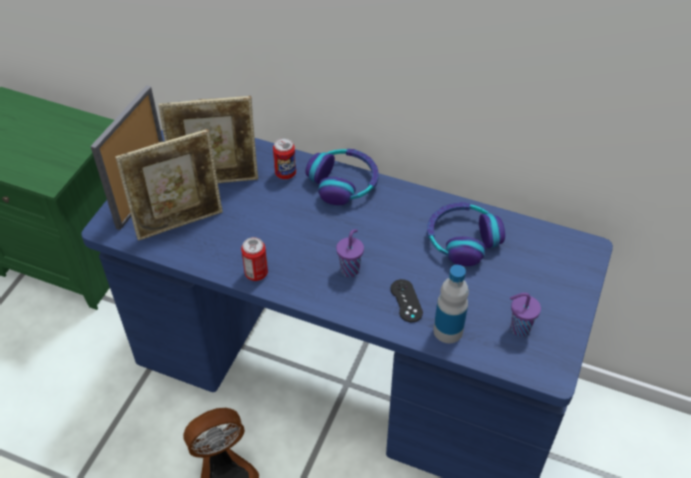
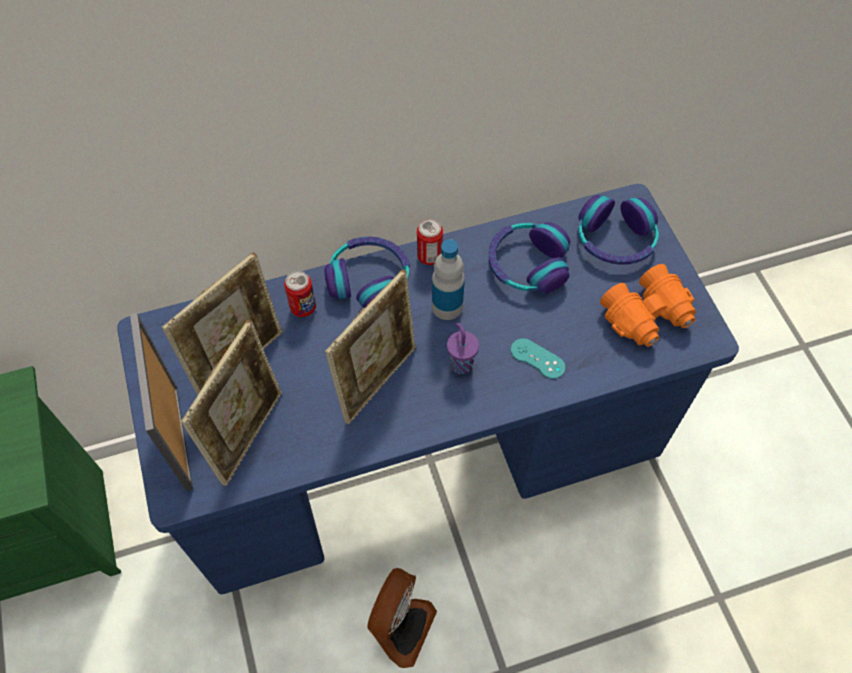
camera: 40 degrees left, 10 degrees up
(256, 273) = (379, 432): can -> can (429, 256)
(286, 244) = (378, 381): none -> picture frame
(406, 301) = (537, 358): black game controller -> turquoise game controller
(448, 331) = (597, 361): bottle -> bottle (447, 306)
(518, 328) = (647, 316): purple cup -> orange binoculars
(548, 264) = (615, 239): none -> headphones

